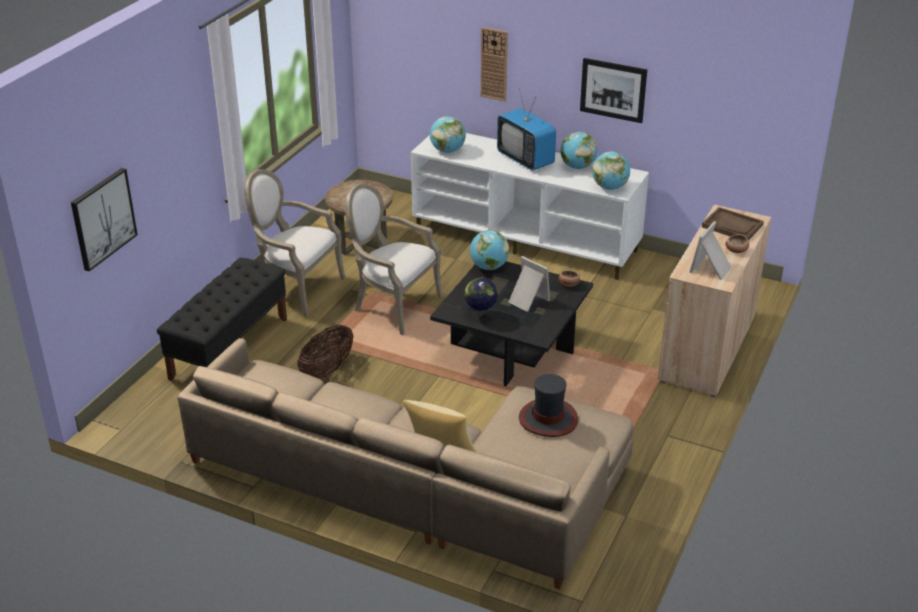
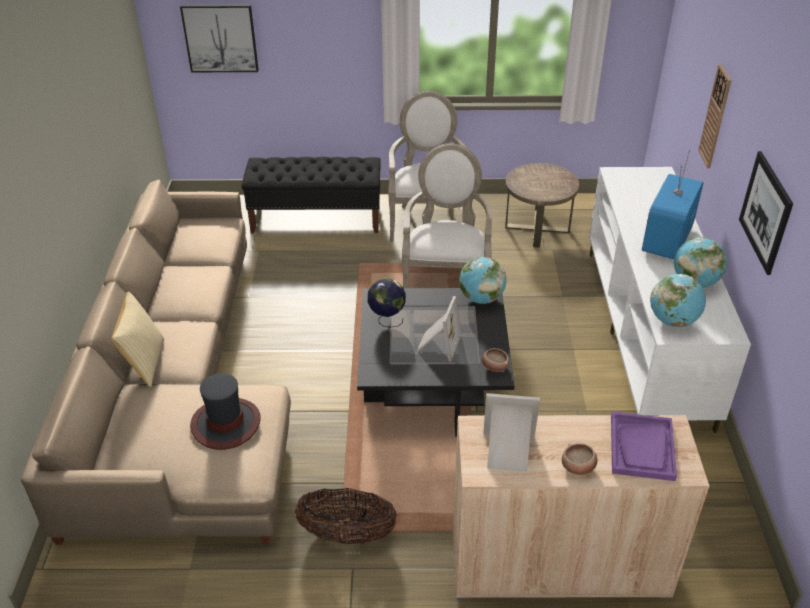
camera: 65 degrees right, 5 degrees up
(327, 370) = (319, 280): basket -> basket (347, 534)
(447, 151) = (627, 186): globe -> none
(732, 226) = (642, 448): brown tray -> purple tray

